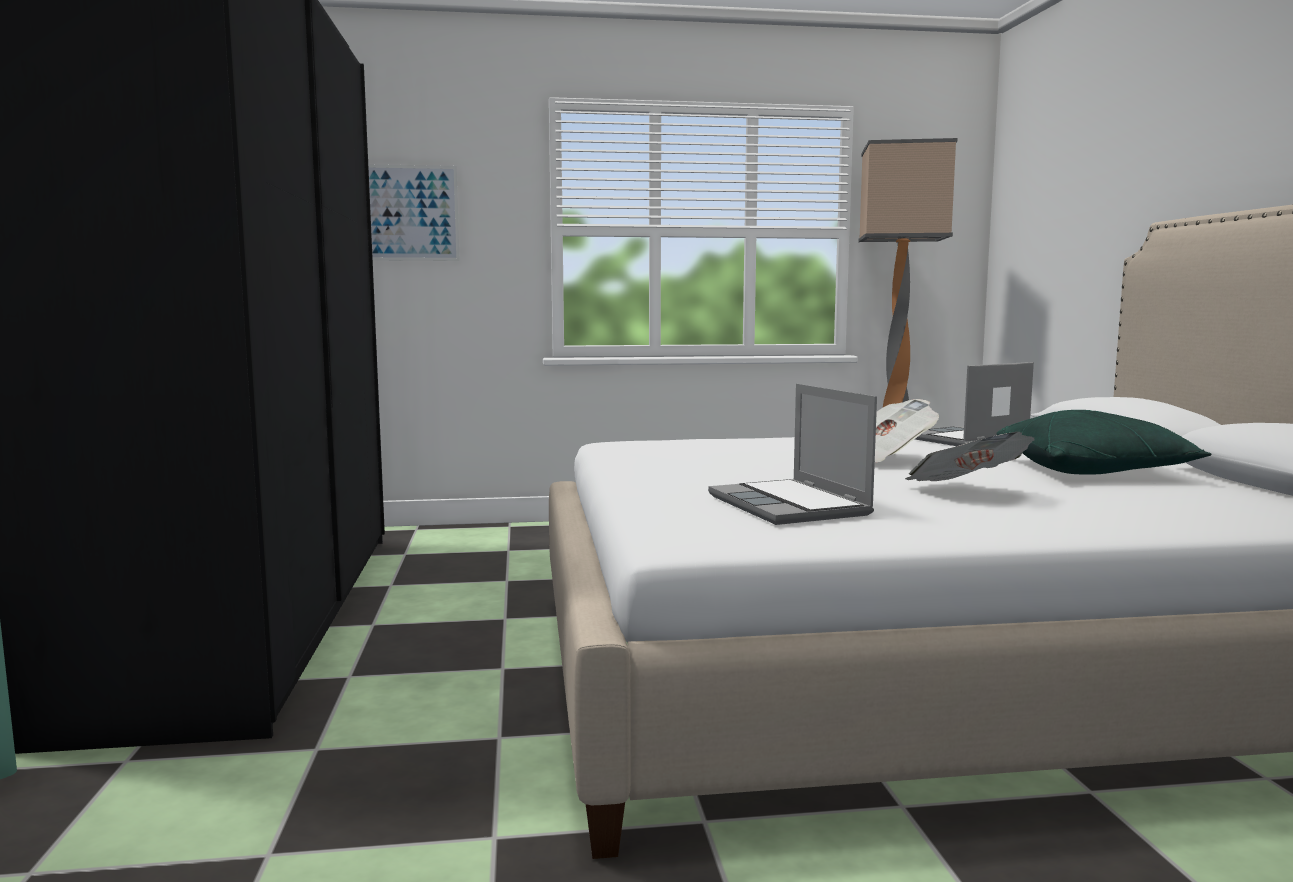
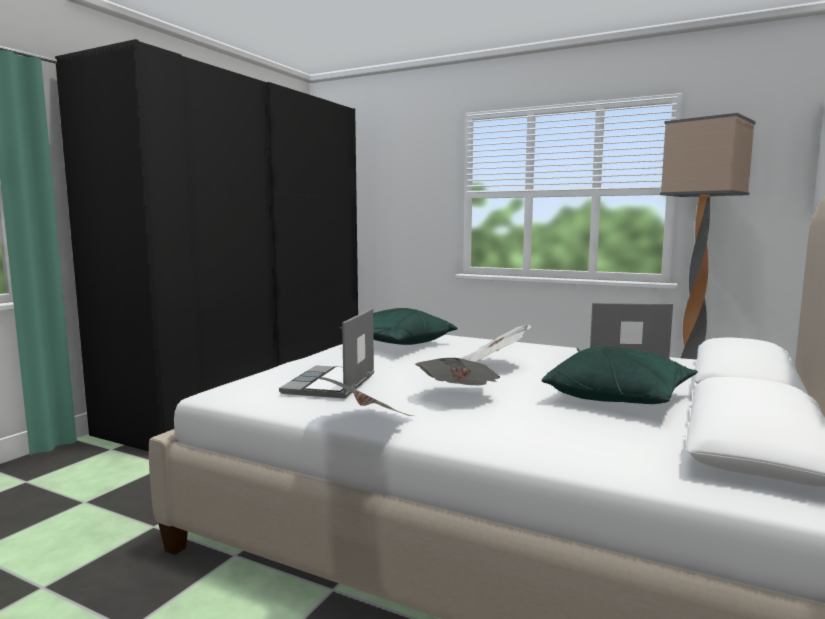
camera: 35 degrees right, 0 degrees up
(410, 213) = (391, 187): picture -> none
(693, 454) = (398, 344): none -> green pillow
(987, 532) = (368, 423): none -> newspaper

